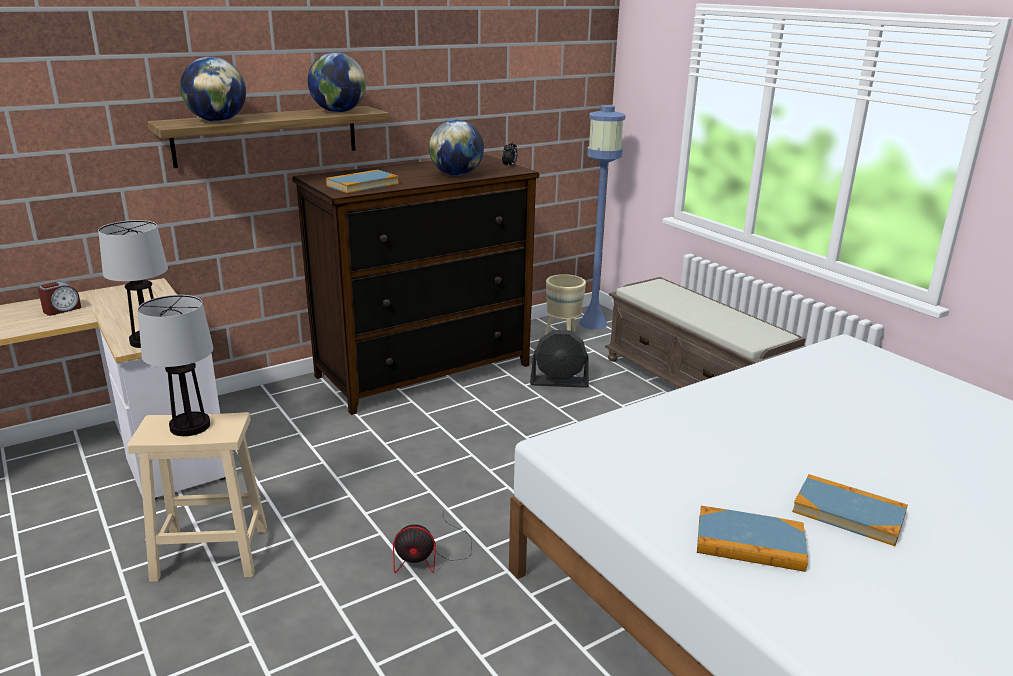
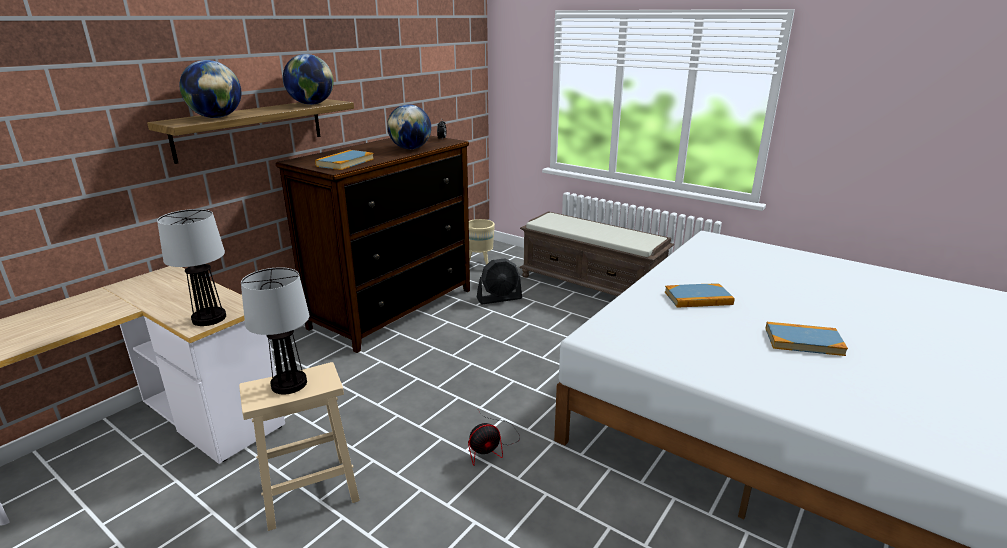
camera: 20 degrees left, 0 degrees up
(62, 310) = (94, 306): alarm clock -> none
(593, 323) = (495, 253): blue floor lamp -> none
(749, 543) = (768, 374): book -> book (698, 298)

